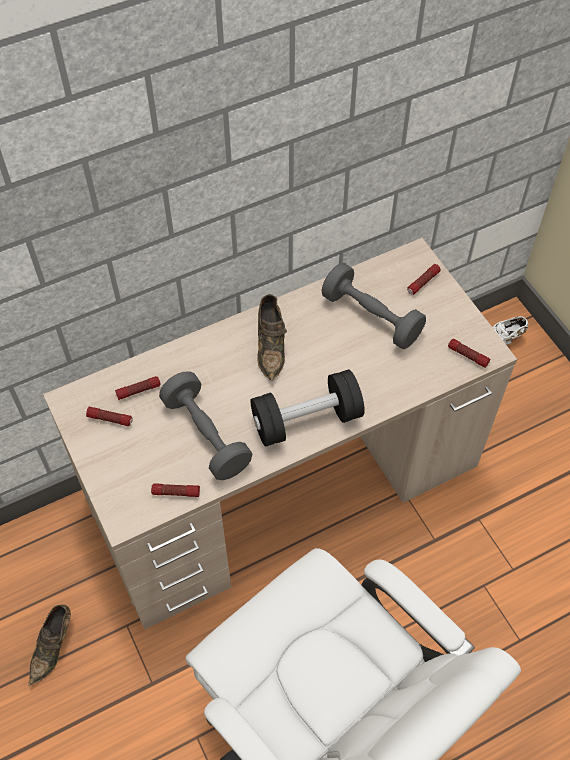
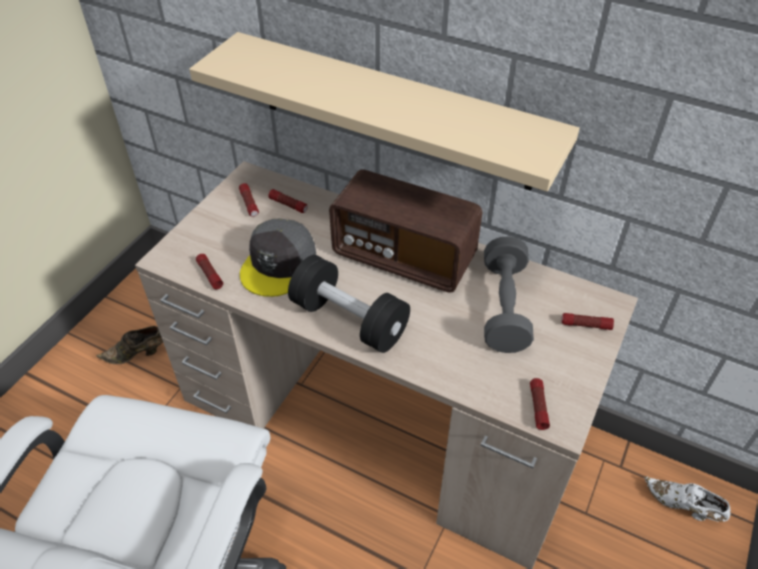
camera: 55 degrees right, 10 degrees down
(195, 246) = (393, 111): none -> beige shelf
(206, 435) = (279, 264): grey dumbbell -> grey cap
(271, 346) = (404, 257): brown shoe -> radio

